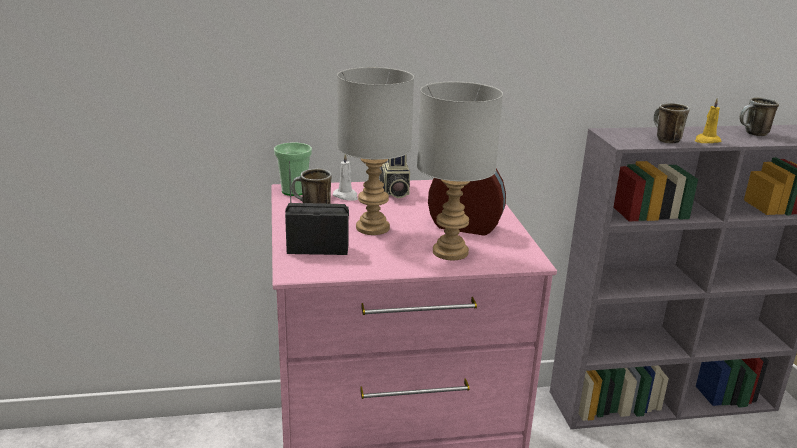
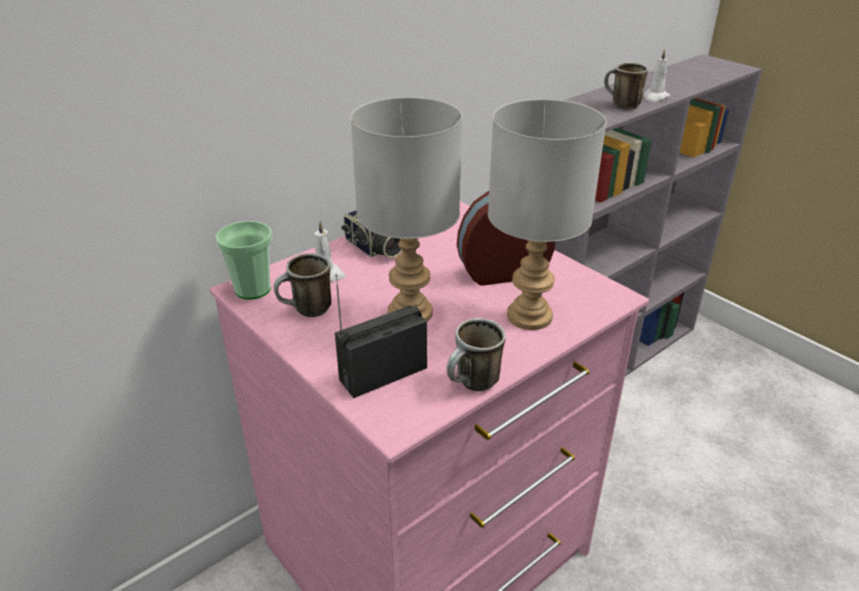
camera: 30 degrees left, 10 degrees up
(706, 141) = (655, 97): yellow candle -> white candle
(753, 134) = (677, 78): mug -> mug (473, 385)

